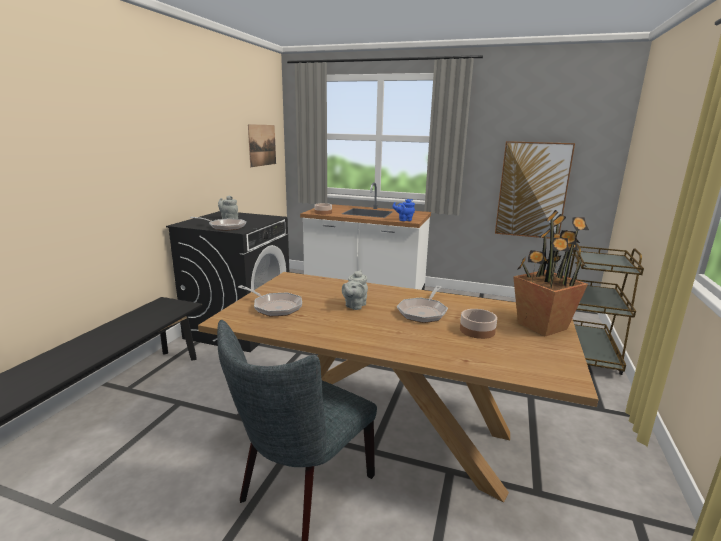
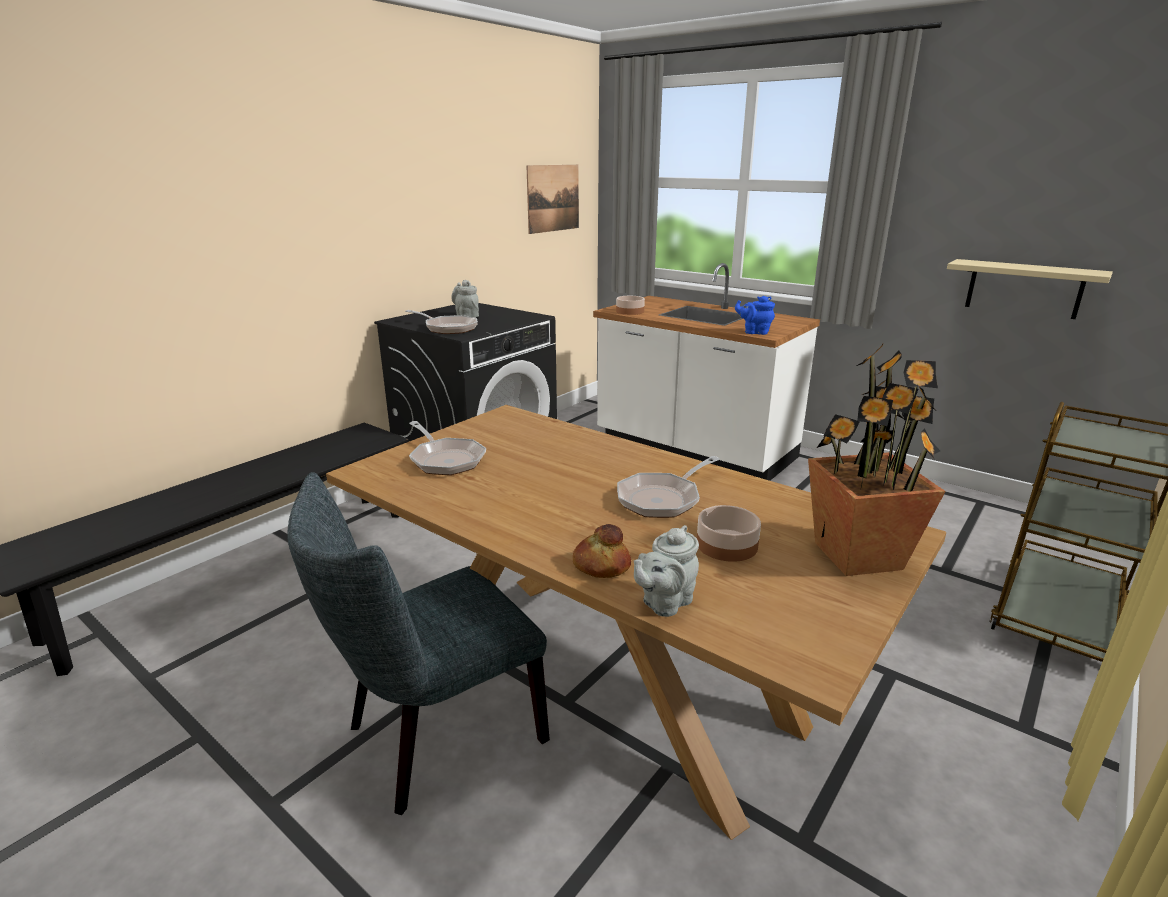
camera: 20 degrees right, 5 degrees up
(354, 306) = (561, 473): grey teapot -> grey teapot (664, 603)
(422, 351) = (601, 565): none -> bread
(532, 190) = (1024, 288): picture -> beige shelf

